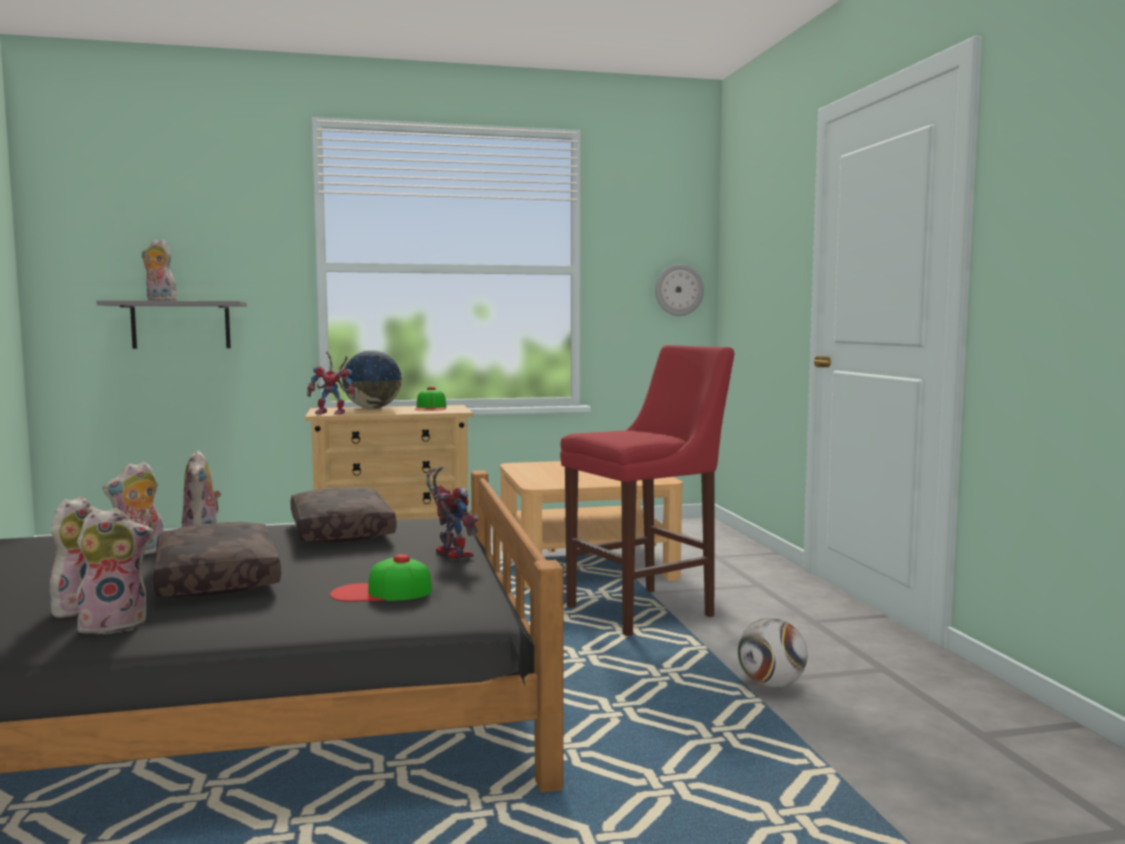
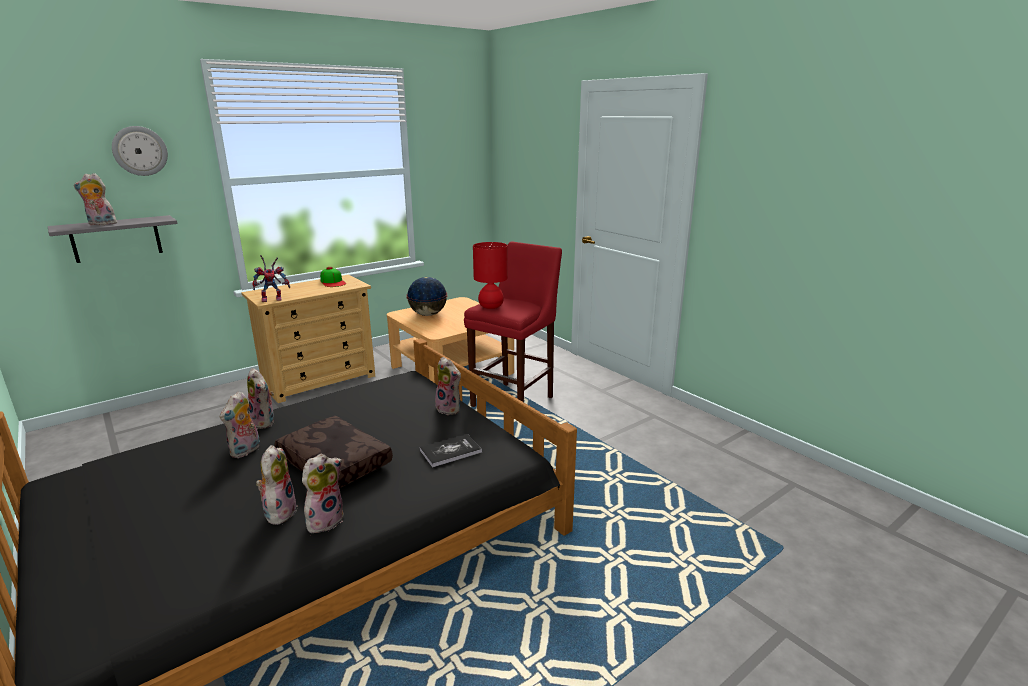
camera: 25 degrees left, 15 degrees up
(339, 531) = (356, 400): brown pillow -> none
(372, 408) = (291, 287): globe -> globe (428, 314)
(381, 592) = (450, 451): cap -> book
(449, 554) = (450, 409): toy robot -> plush toy
(600, 433) = (491, 307): none -> red table lamp
(678, 290) = (469, 179): wall clock -> wall clock (140, 151)
(771, 685) = (613, 438): football -> none

